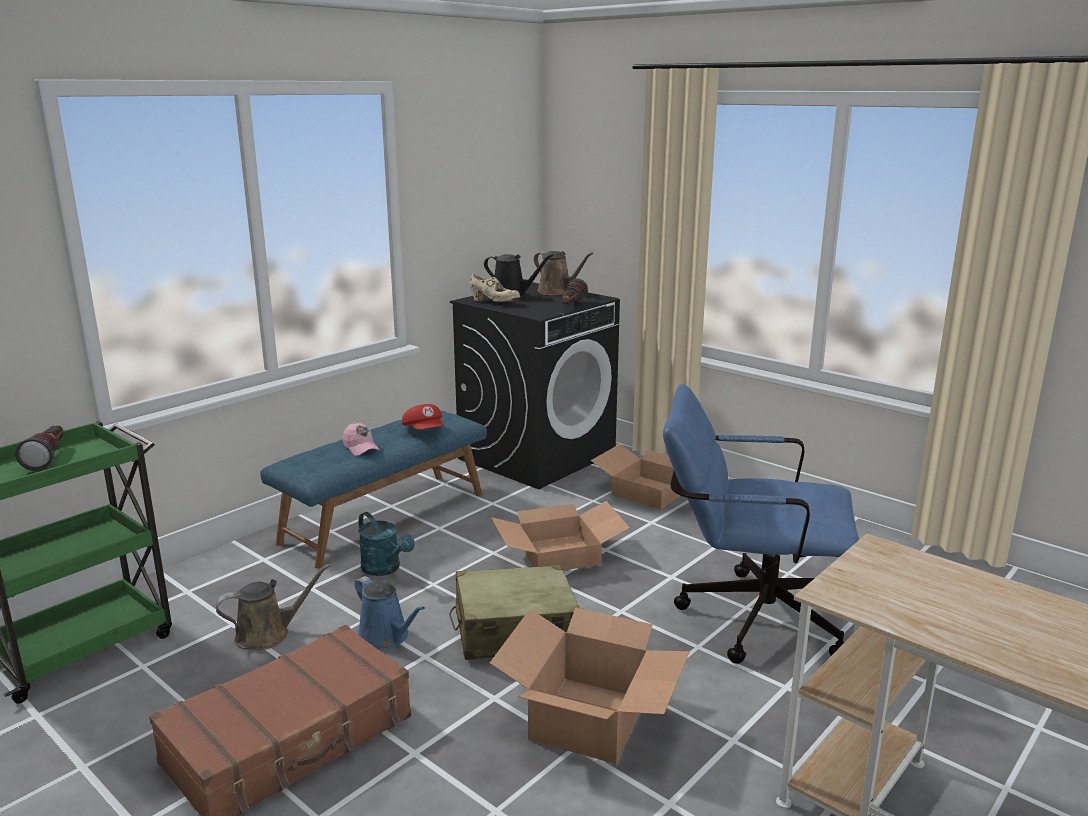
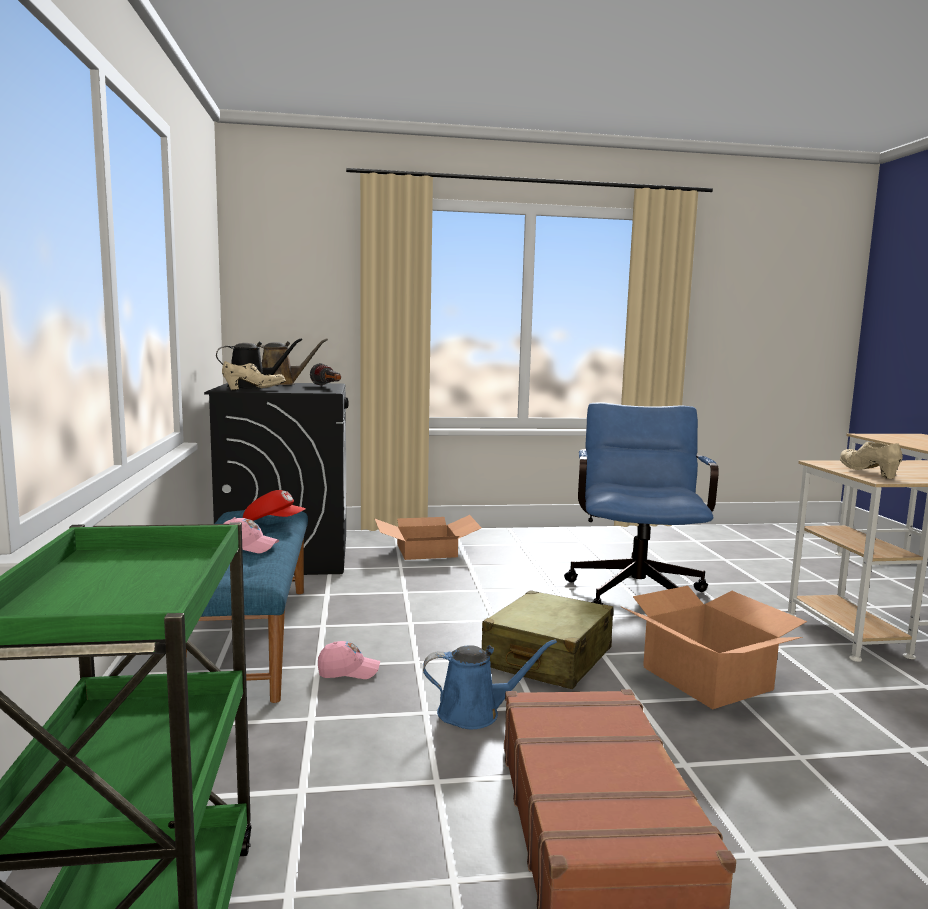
camera: 50 degrees left, 10 degrees down
(49, 458) = (95, 581): flashlight -> none
(268, 634) = (364, 774): brown watering can -> none
(385, 569) = (349, 671): turquoise watering can -> pink cap
(560, 553) = (458, 603): cardboard box -> none
(747, 616) = (636, 589): blue office chair -> blue office chair turned 135 degrees clockwise
(862, 582) = (868, 473): none -> beige shoe

